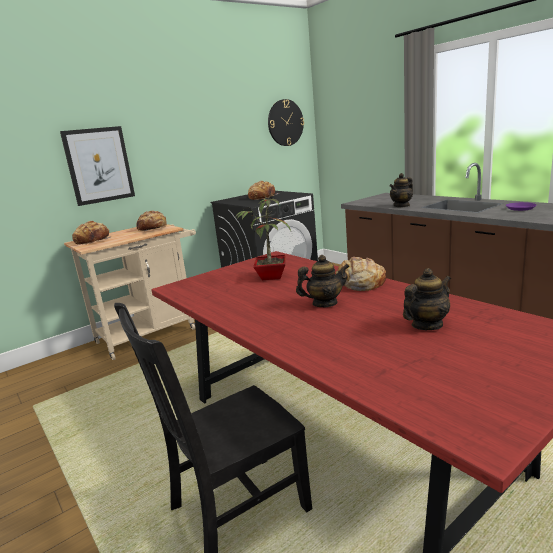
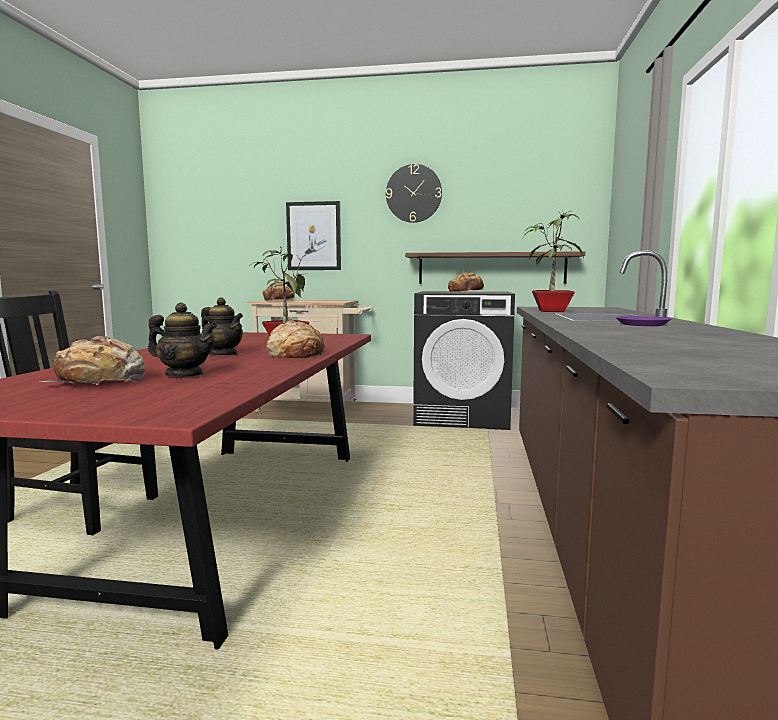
camera: 45 degrees right, 10 degrees down
(153, 229) = (331, 301): bread -> bread (101, 382)
(253, 173) = (491, 268): none -> shelf
(285, 123) = (553, 210): wall clock -> wall clock (413, 193)
(401, 205) = (549, 311): teapot -> potted plant

